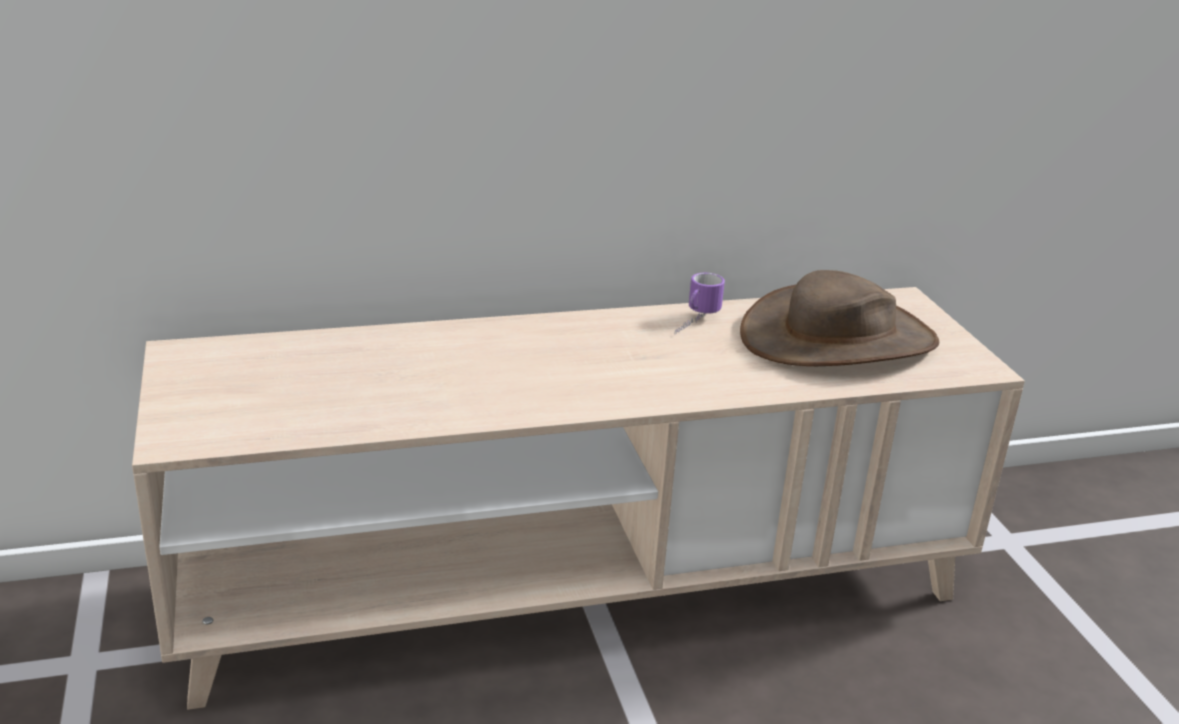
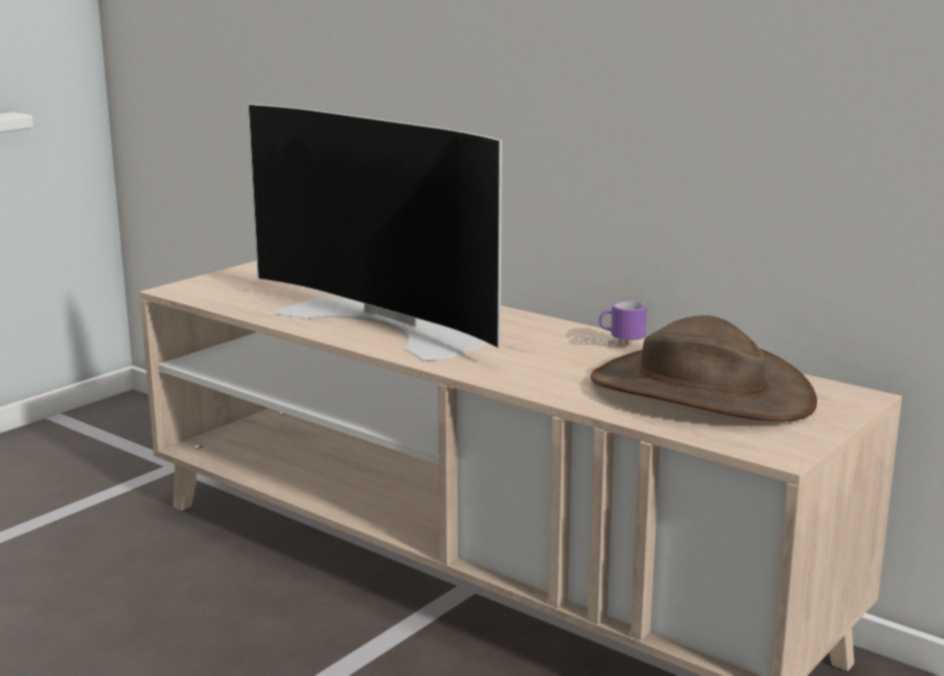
camera: 55 degrees right, 10 degrees down
(496, 380) = (387, 324): none -> television

